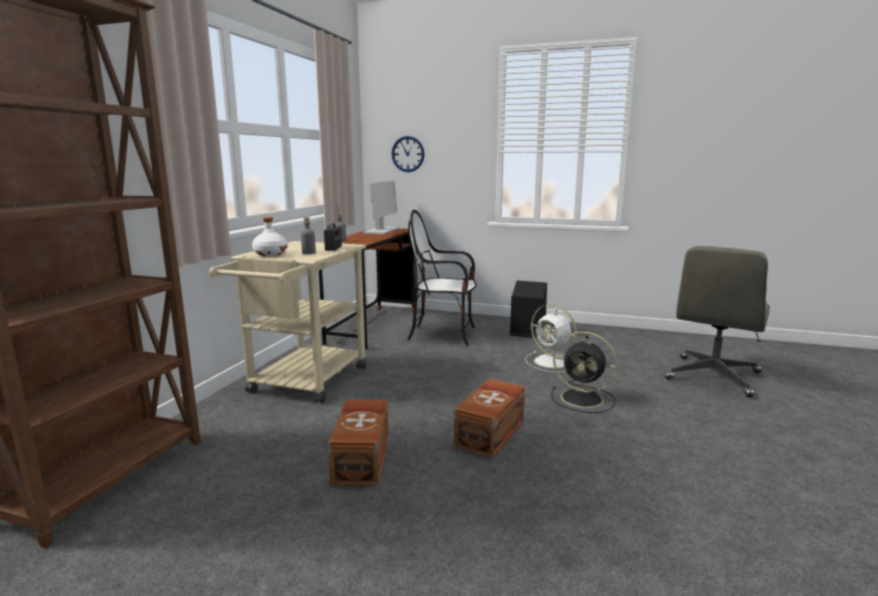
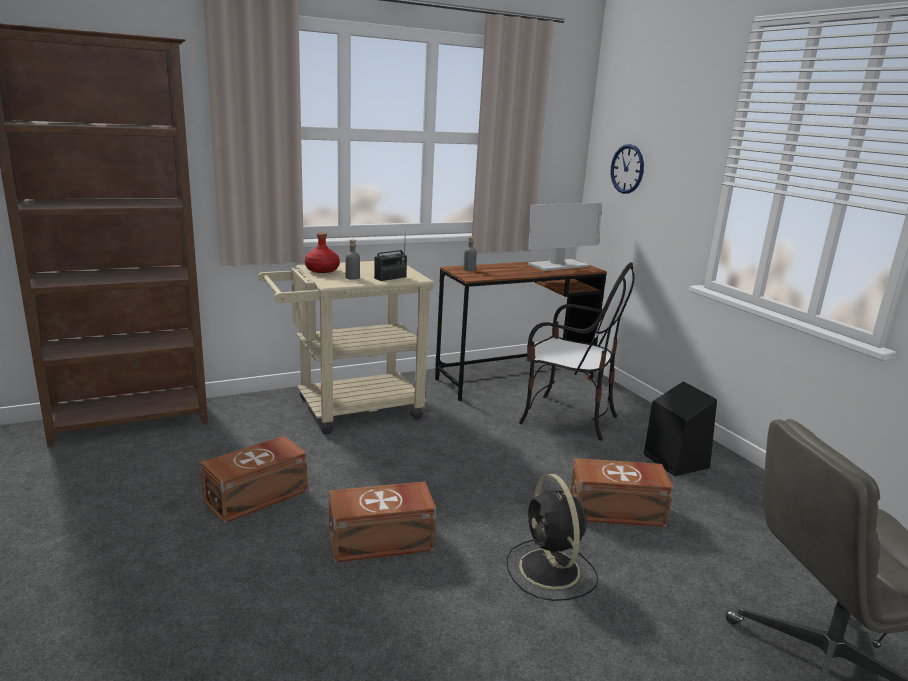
camera: 45 degrees right, 5 degrees up
(270, 253) = (322, 270): white bottle -> red bottle
(443, 334) = (567, 418): chair -> chair turned 150 degrees clockwise
(553, 362) = (618, 511): white fan -> brown storage box

